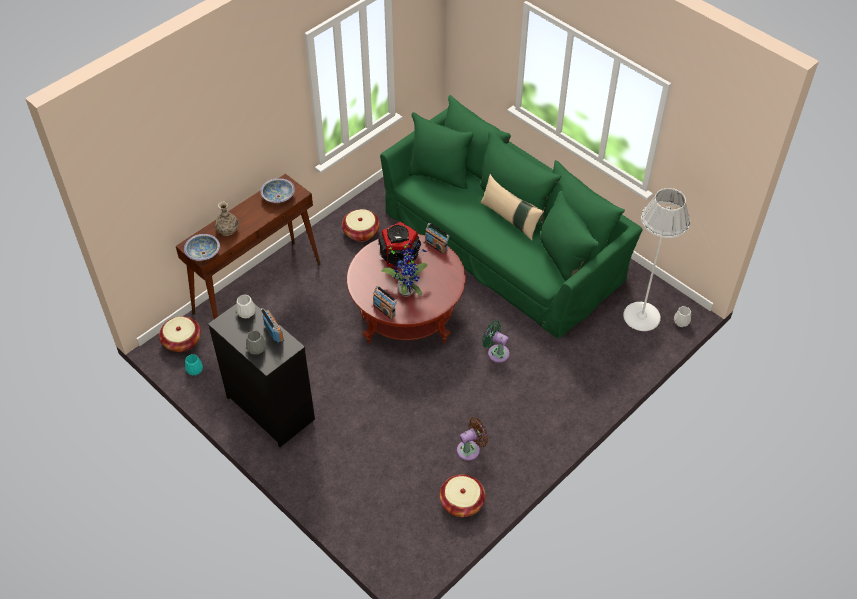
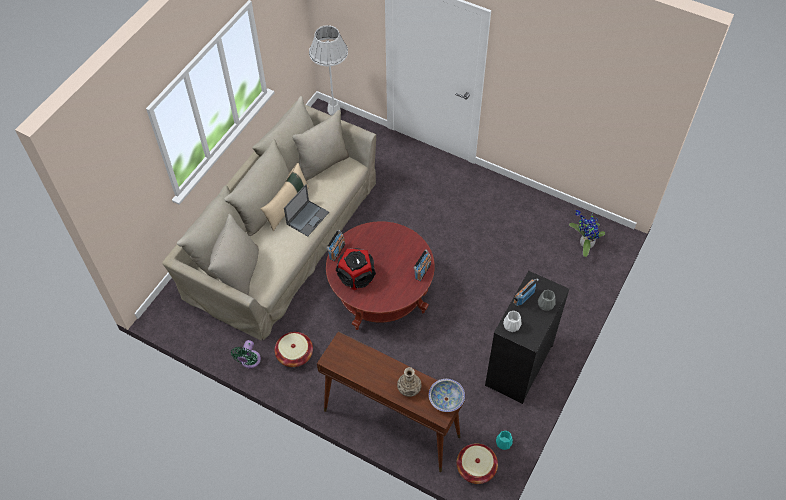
camera: 105 degrees left, 5 degrees up
(278, 196) = (351, 358): bowl -> none
(407, 289) = (393, 260): potted plant -> potted plant (584, 244)
(462, 502) = (546, 213): basket -> none
(470, 449) = (500, 217): brown fan -> none
(489, 232) = (308, 218): none -> laptop
(496, 352) = (403, 220): green fan -> green fan (249, 361)
(503, 245) = (283, 238): green sofa -> beige sofa

